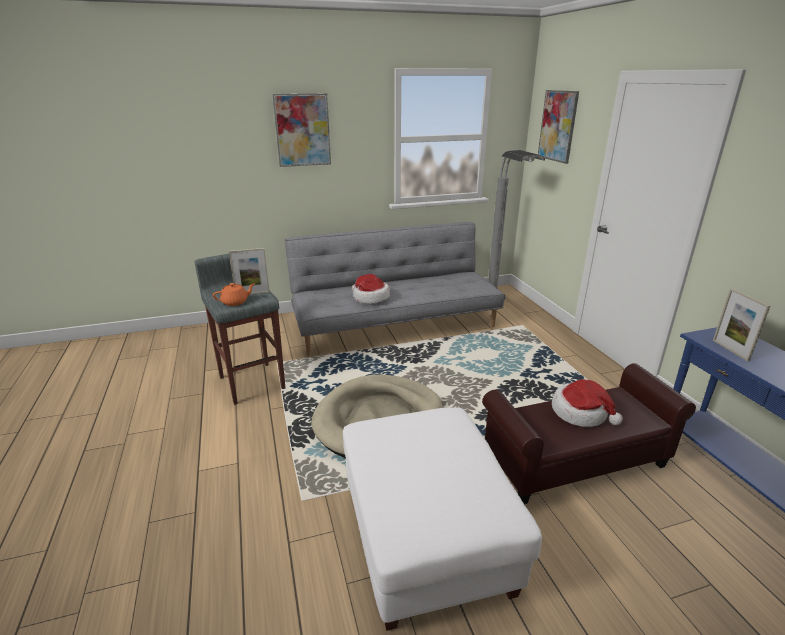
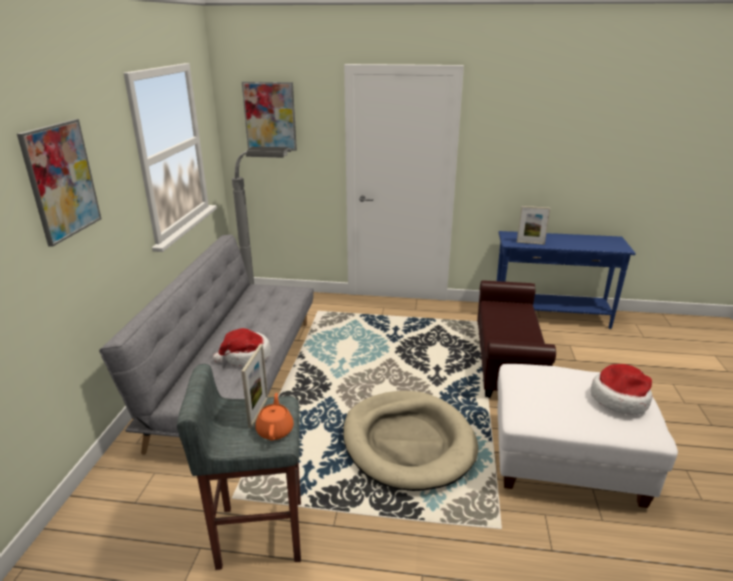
camera: 65 degrees left, 0 degrees up
(580, 413) = (506, 326): hat -> hat (620, 399)

